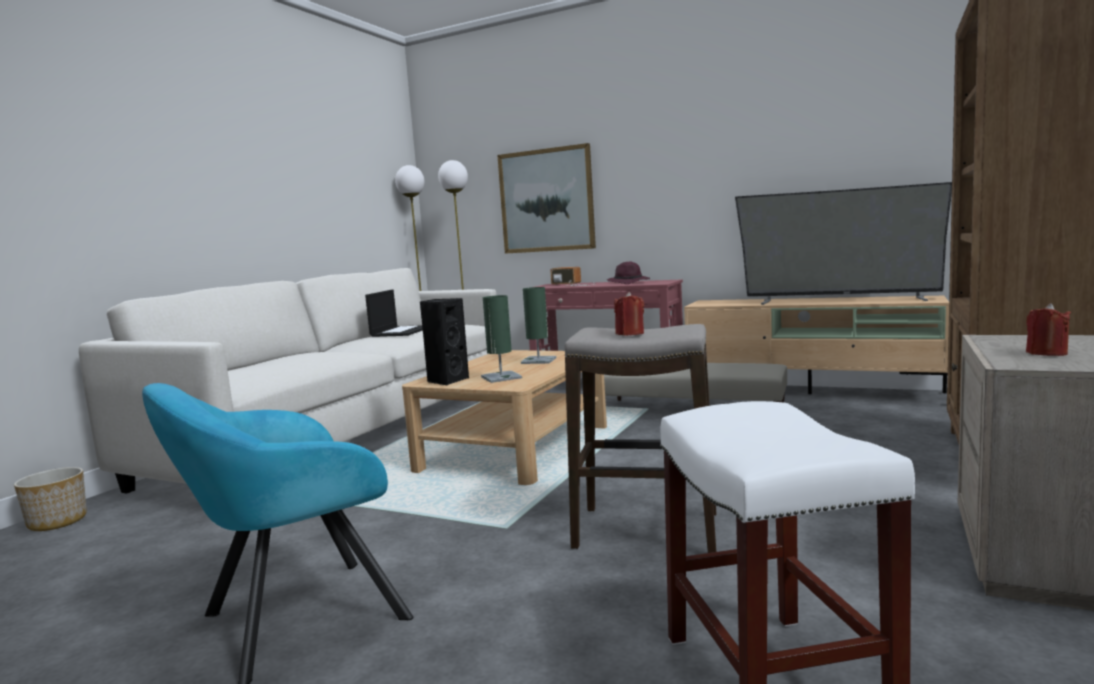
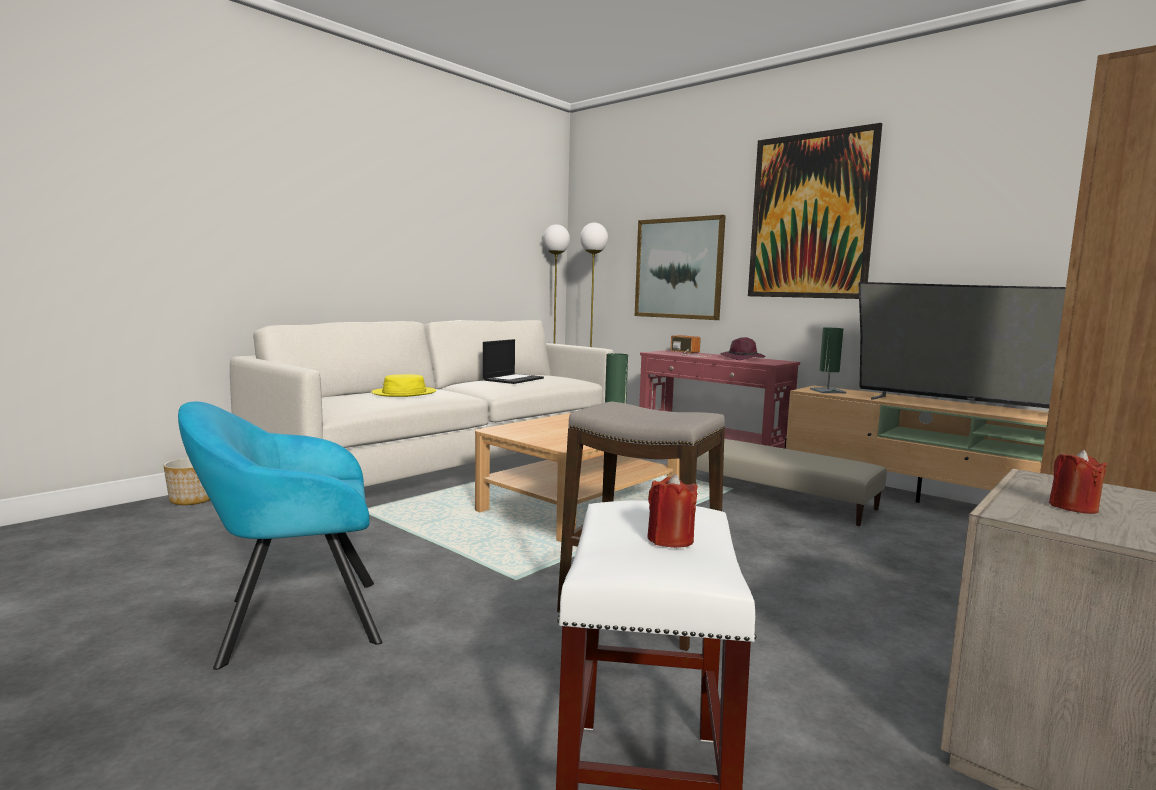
camera: 15 degrees right, 0 degrees up
(300, 359) = (404, 393): none -> yellow hat
(447, 380) = (515, 431): black speaker -> none
(501, 377) = (564, 436): green table lamp -> green table lamp (827, 391)
(629, 333) = (637, 414): red candle -> red candle (670, 539)
(675, 139) = (810, 216): none -> picture

